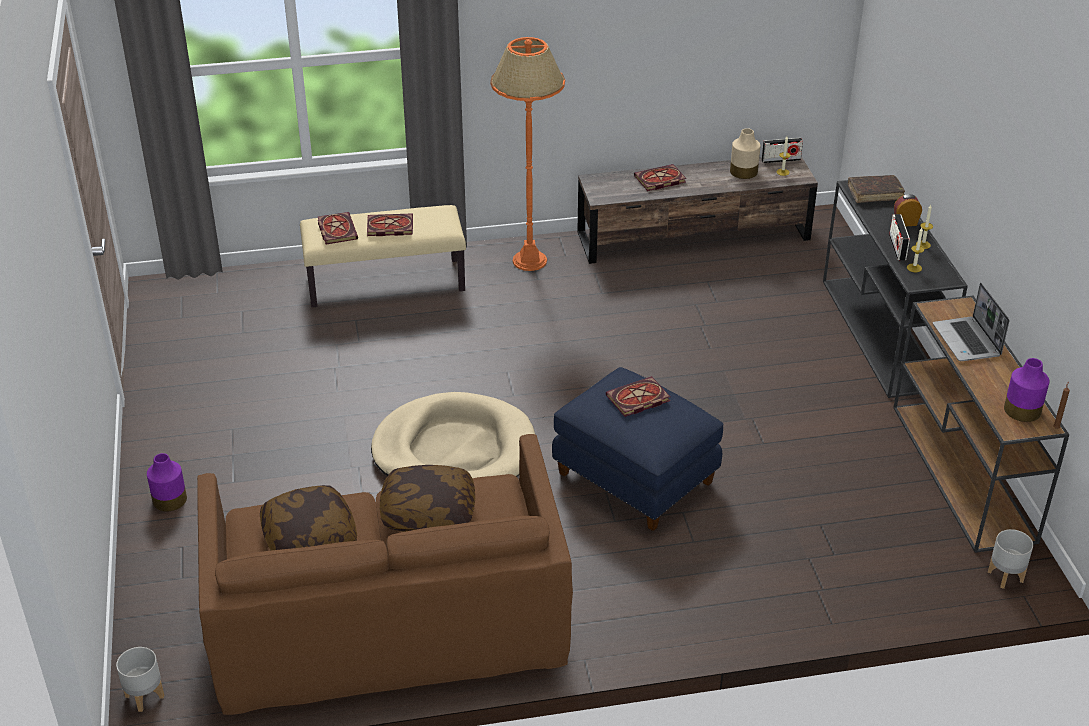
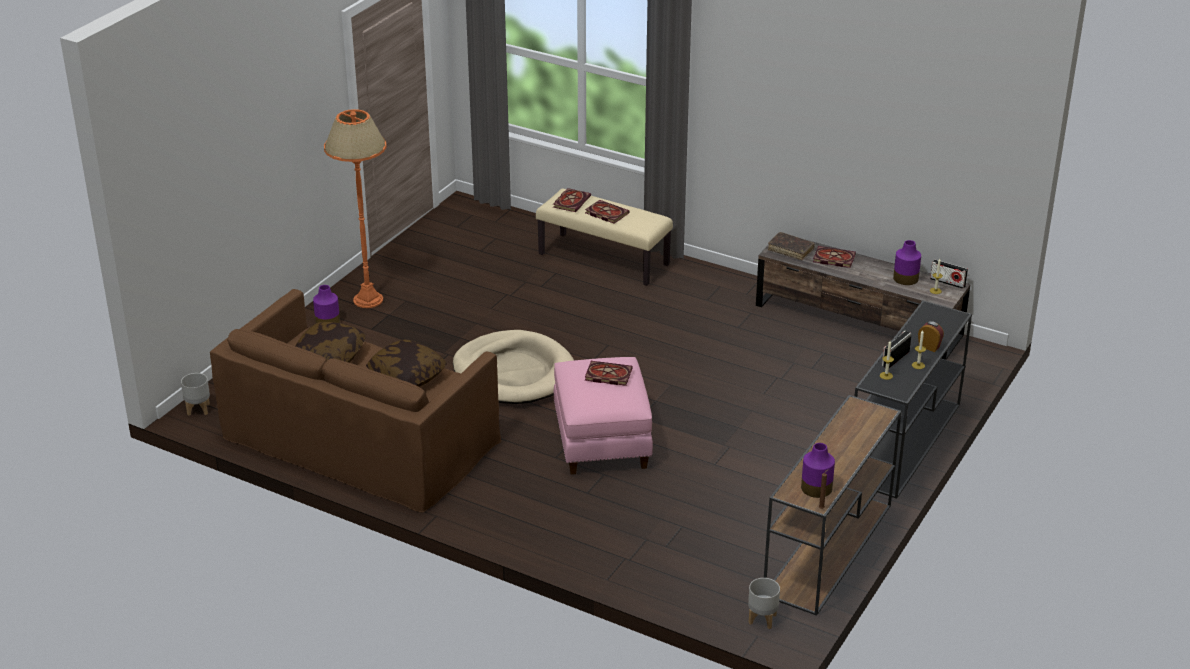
camera: 40 degrees right, 5 degrees down
(529, 261) = (716, 286): orange floor lamp -> orange floor lamp (367, 300)
(636, 477) = (603, 441): blue ottoman -> pink ottoman
(743, 171) = (906, 278): beige vase -> purple vase
(875, 193) = (937, 319): brown book -> brown book (790, 250)
(967, 341) = (847, 433): laptop -> none

